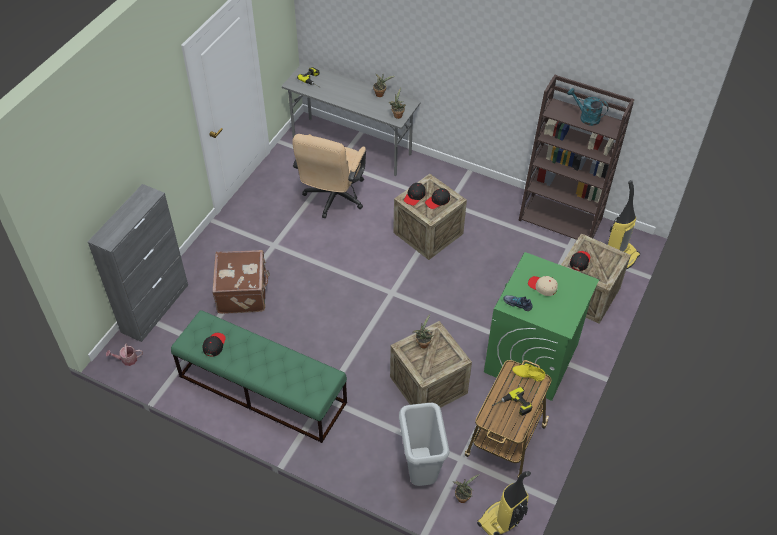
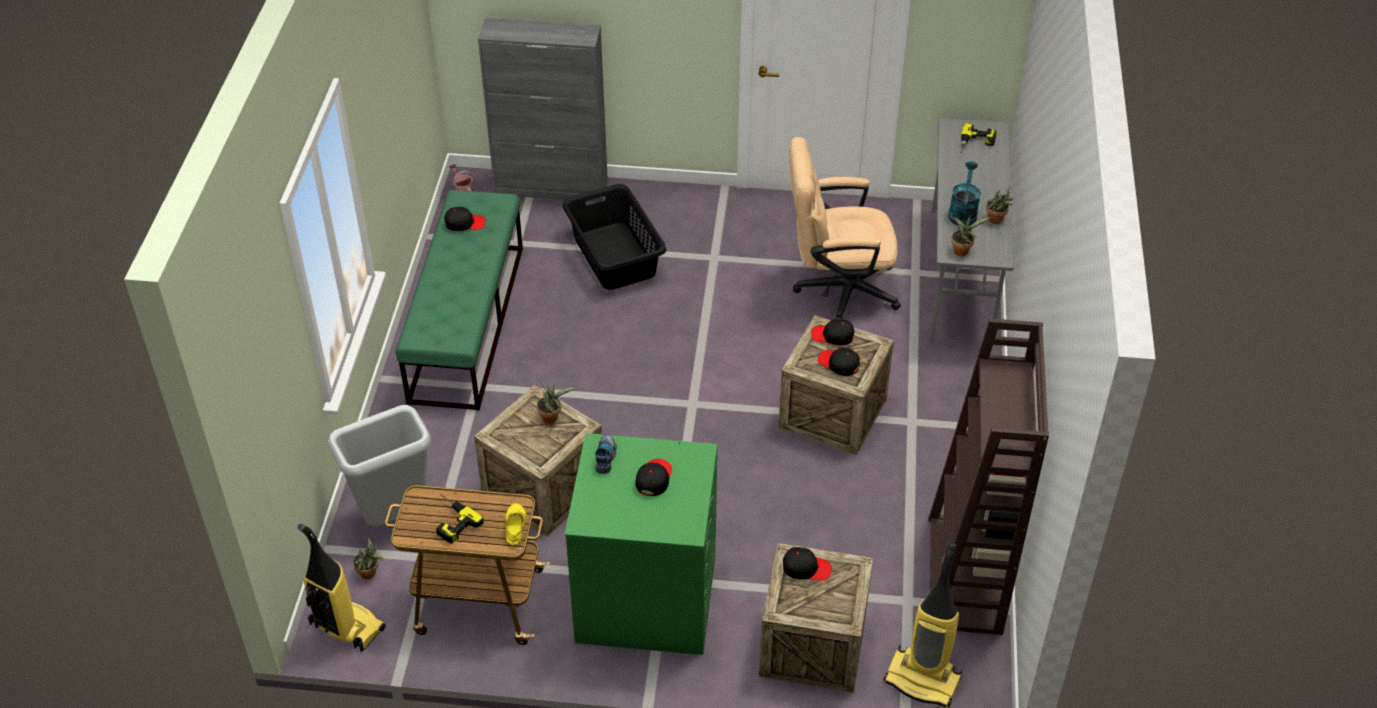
camera: 70 degrees right, 5 degrees down
(243, 293) = (615, 255): brown suitcase -> black laundry basket
(542, 287) = (654, 479): beige cap -> black cap
(586, 117) = (1011, 414): turquoise watering can -> turquoise watering can (963, 212)

